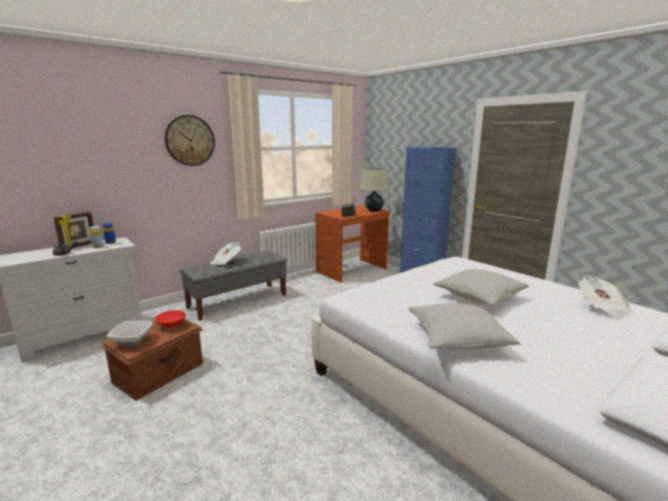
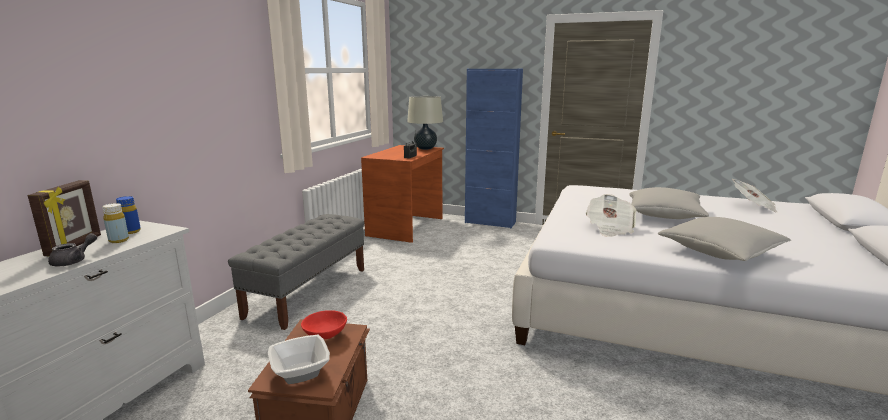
camera: 30 degrees left, 0 degrees up
(190, 140) = (215, 55): wall clock -> none
(226, 261) = (291, 236): newspaper -> newspaper (609, 228)

